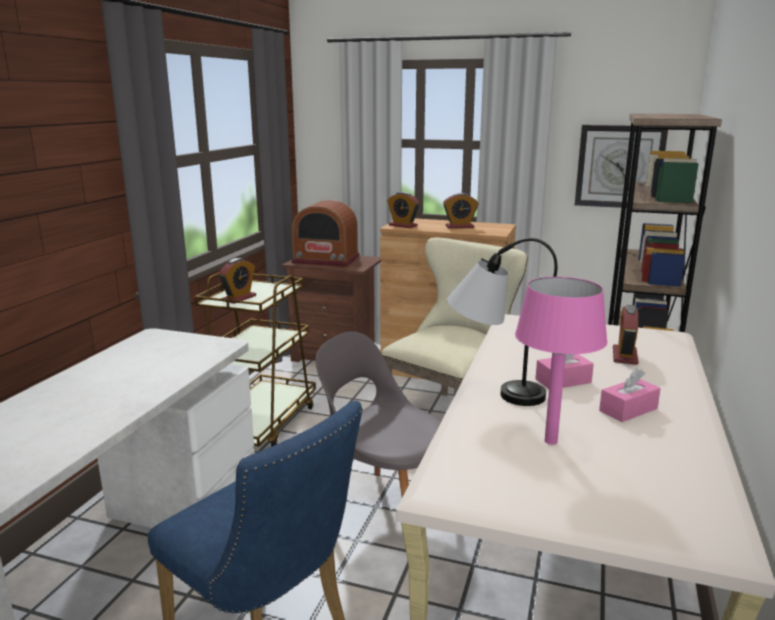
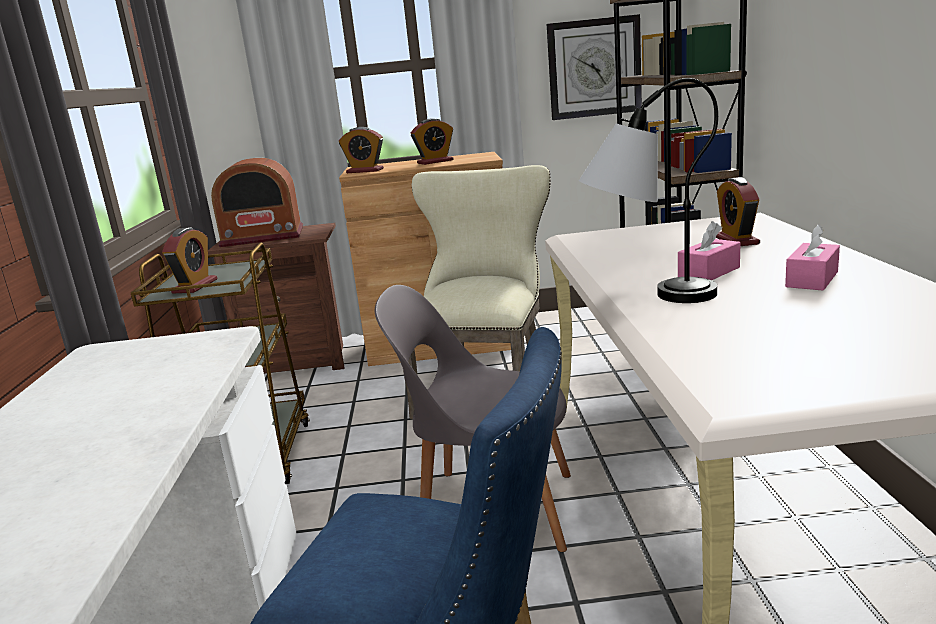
camera: 20 degrees left, 0 degrees up
(551, 441) = (782, 324): pink table lamp -> none

